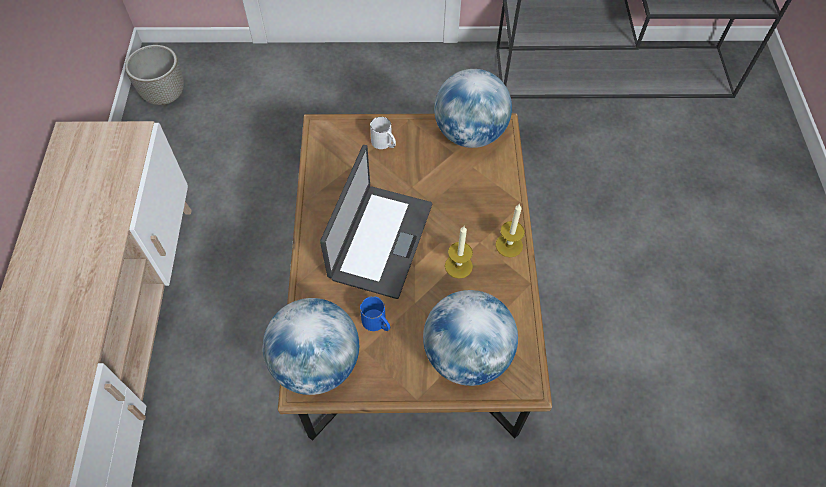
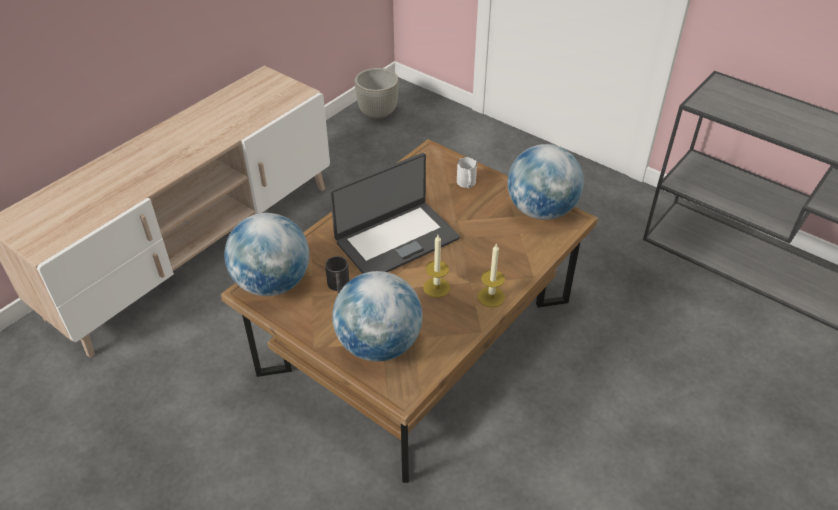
camera: 40 degrees right, 15 degrees down
(377, 323) = (338, 286): blue mug -> black mug

